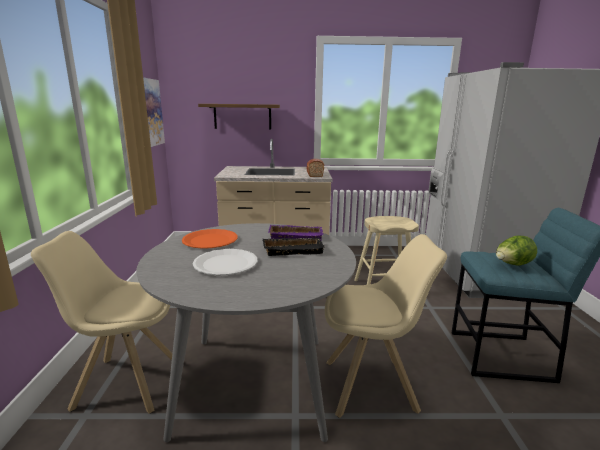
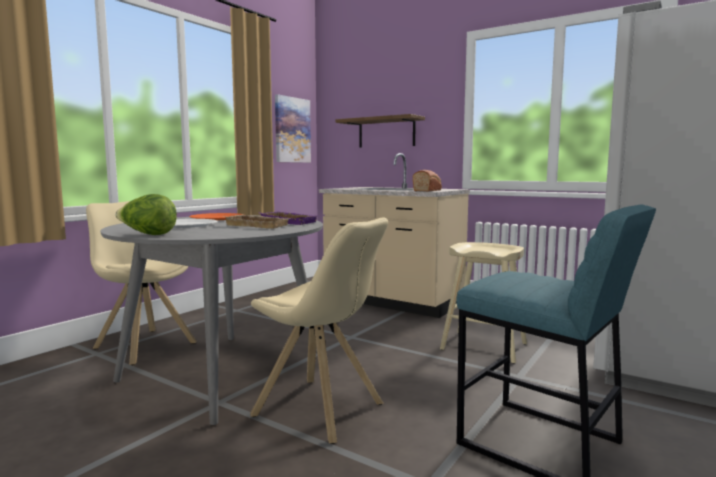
camera: 35 degrees right, 10 degrees down
(293, 249) = (259, 225): black tray -> beige tray
(512, 265) = (527, 282): lettuce -> lettuce (148, 235)

